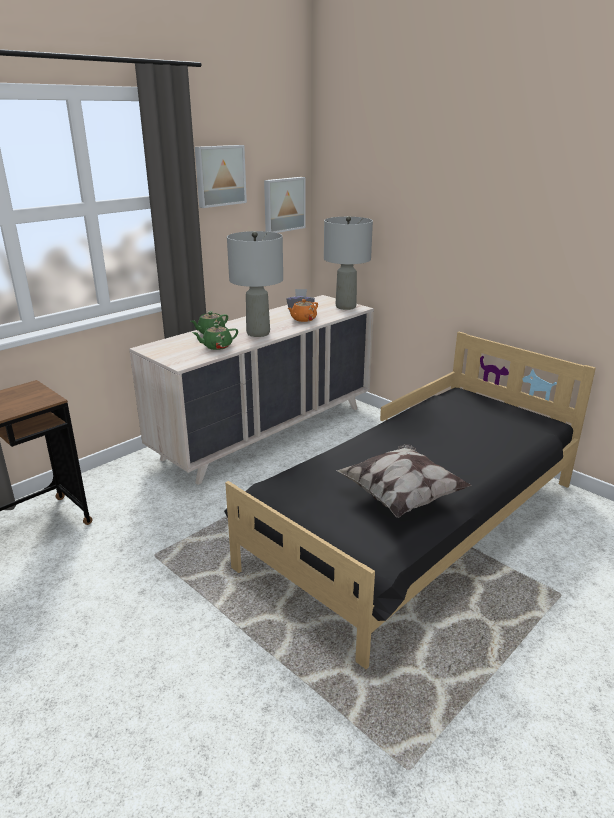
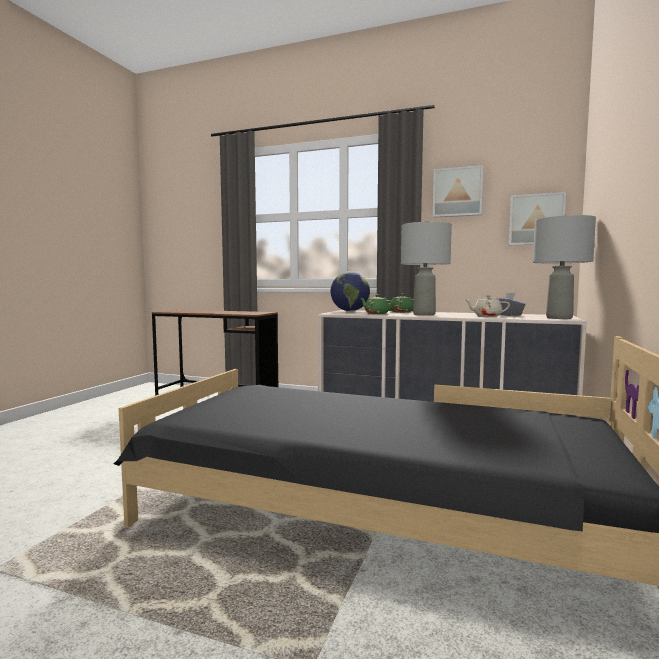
camera: 65 degrees right, 20 degrees down
(161, 349) = (350, 311): none -> globe
(303, 319) = (486, 316): orange teapot -> beige teapot
(401, 496) = (275, 417): pillow -> none

